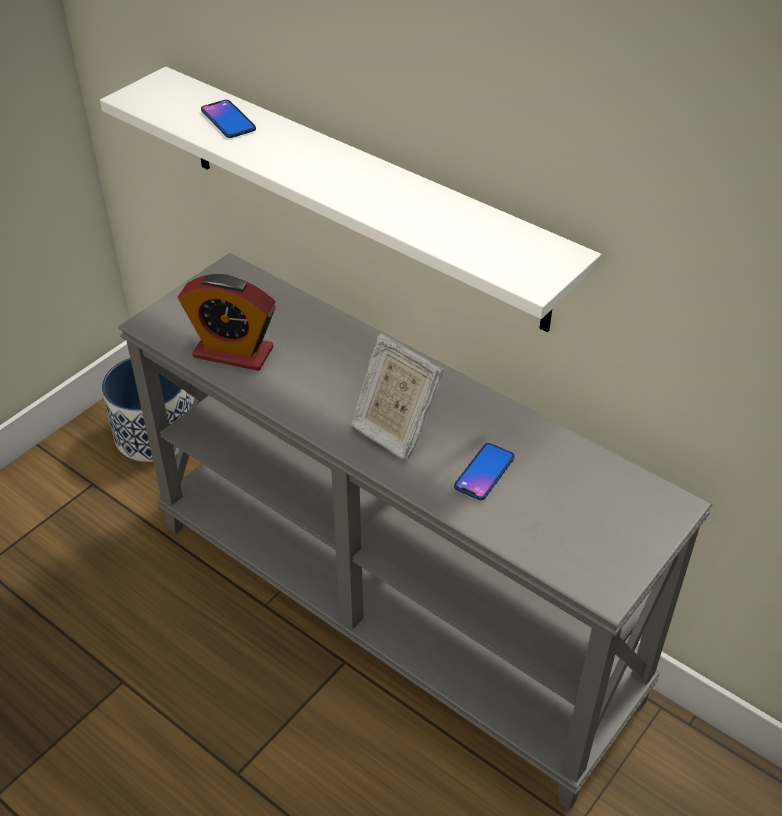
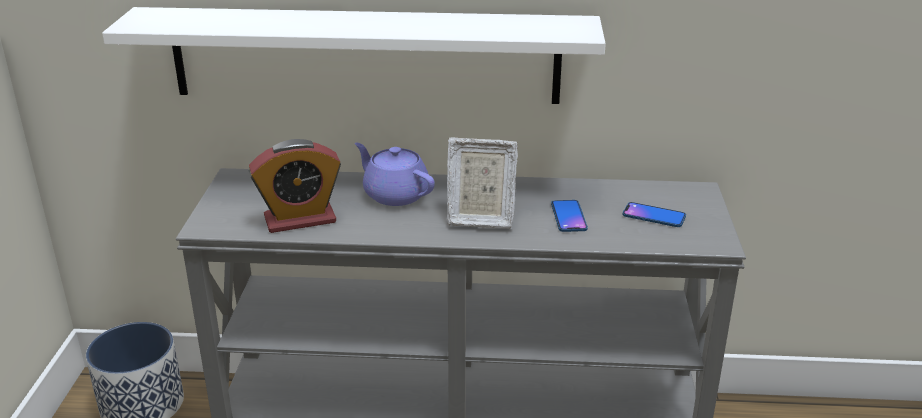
camera: 35 degrees left, 15 degrees down
(228, 120) = (237, 19): phone -> phone (654, 216)
(346, 359) = (395, 194): none -> purple teapot

